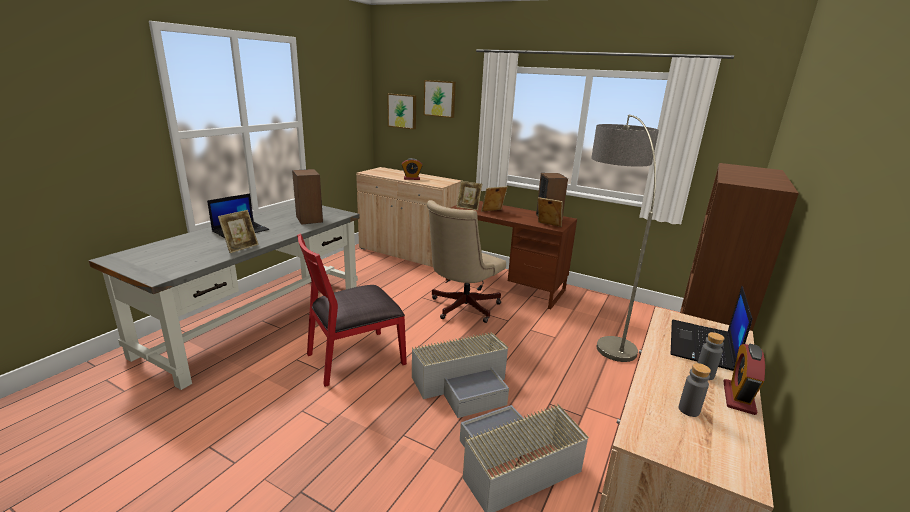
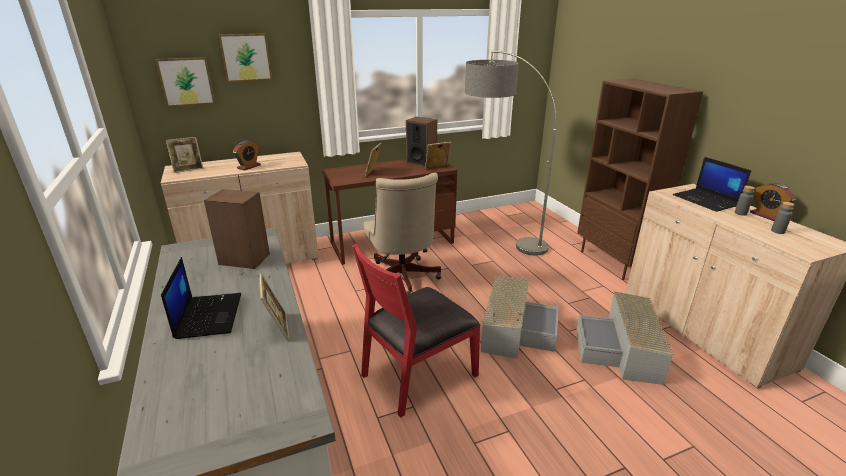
camera: 50 degrees left, 5 degrees up
(354, 358) = (417, 374): red chair -> red chair turned 45 degrees clockwise
(468, 207) = (346, 178): picture frame -> picture frame (188, 169)

